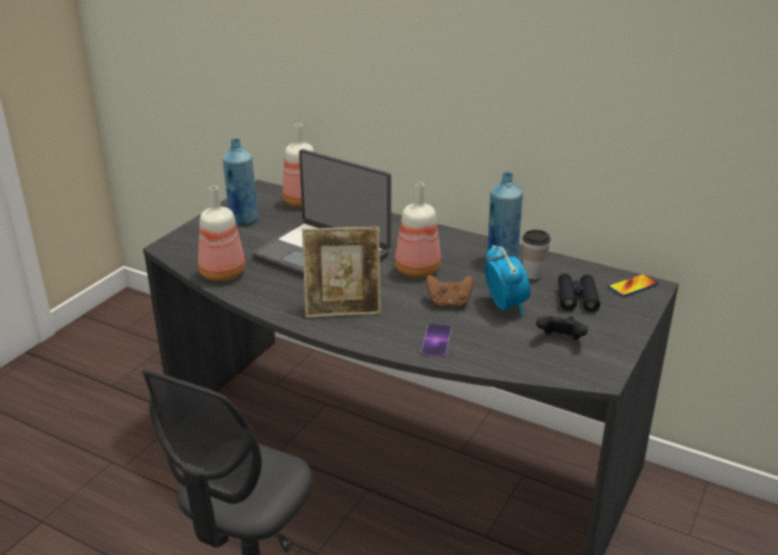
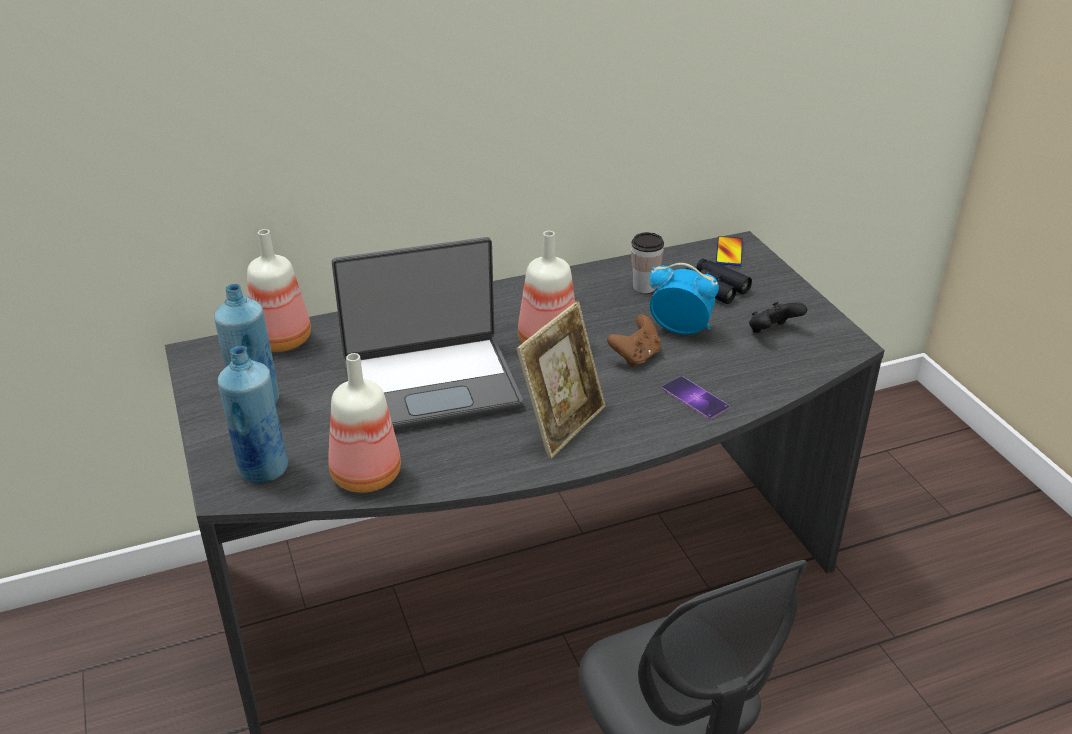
camera: 50 degrees left, 5 degrees up
(502, 259) = (594, 287): blue bottle -> blue bottle (262, 469)

